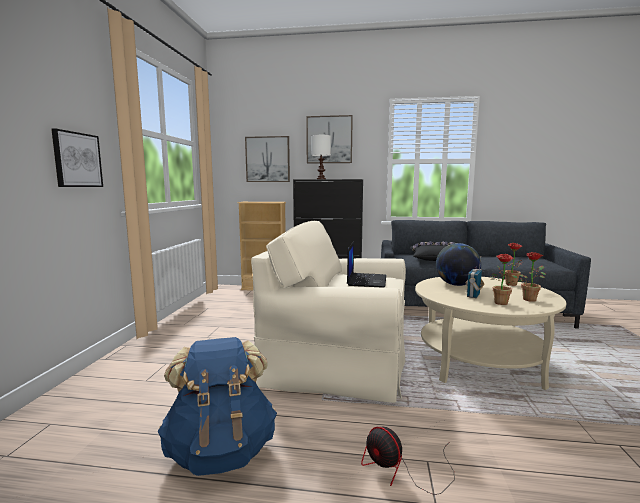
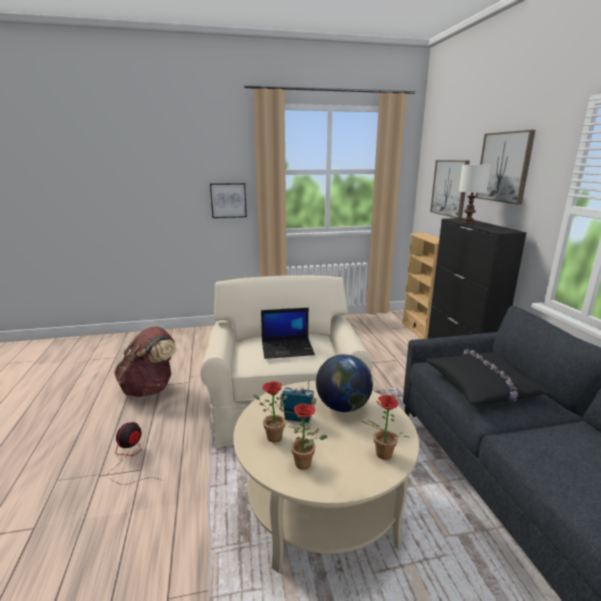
camera: 70 degrees right, 10 degrees up
(221, 451) = (150, 388): blue backpack -> brown backpack

